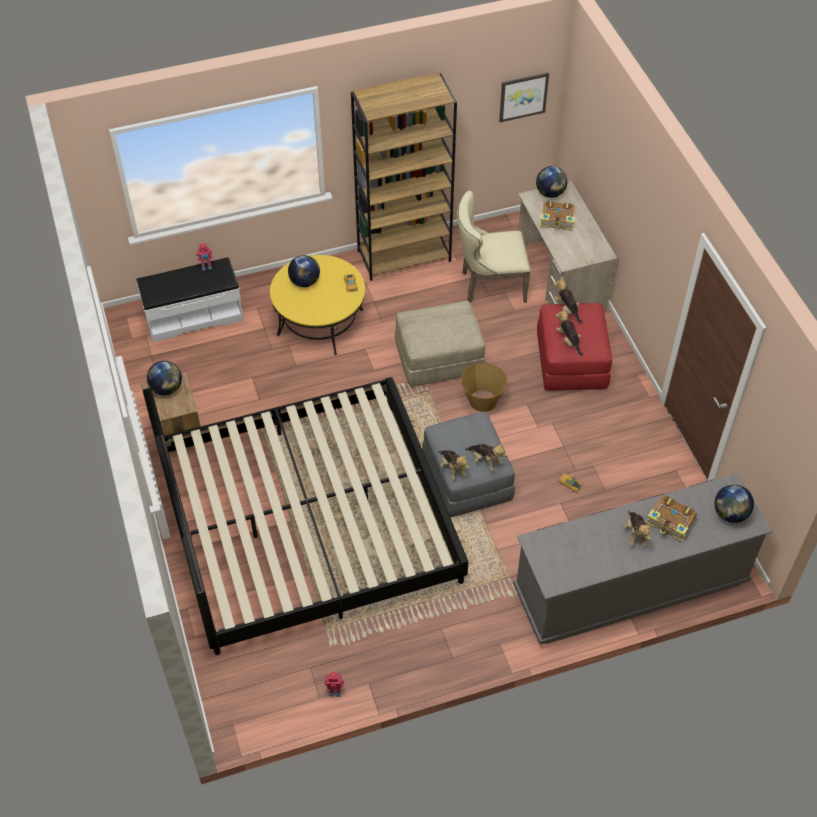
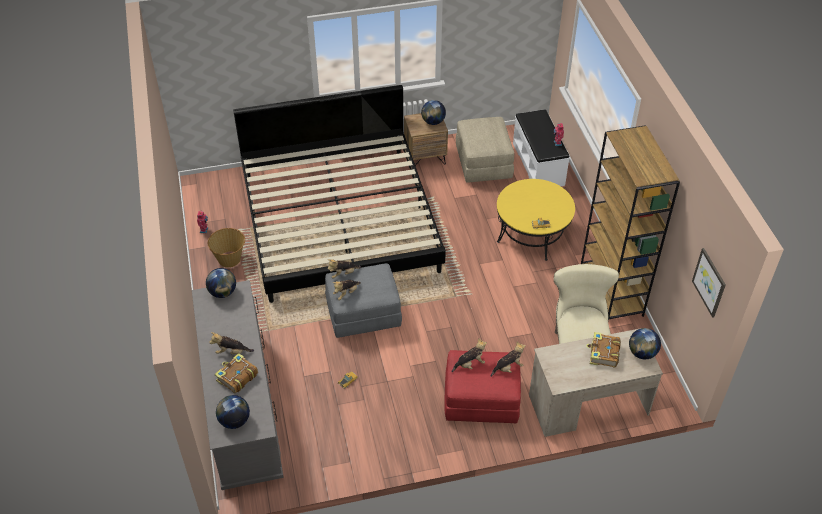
camera: 95 degrees right, 5 degrees down
(305, 282) = (543, 198): globe -> globe (223, 292)
(438, 359) = (489, 305): beige ottoman -> beige ottoman (483, 162)
(482, 400) = (442, 330): basket -> basket (229, 259)

